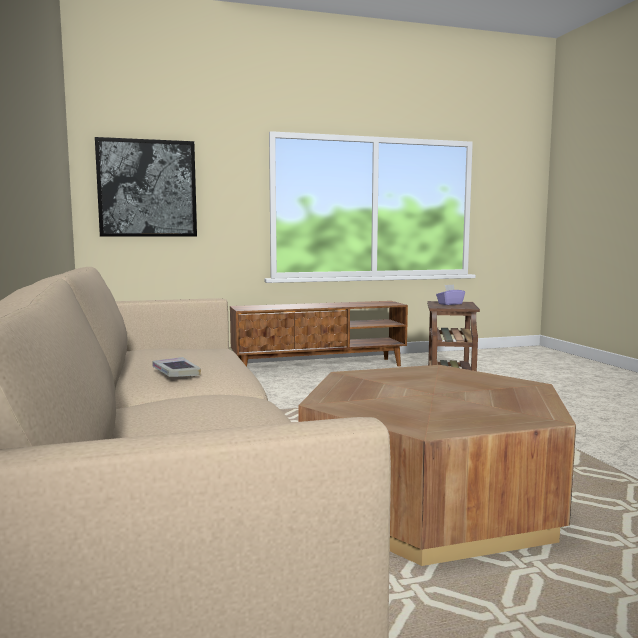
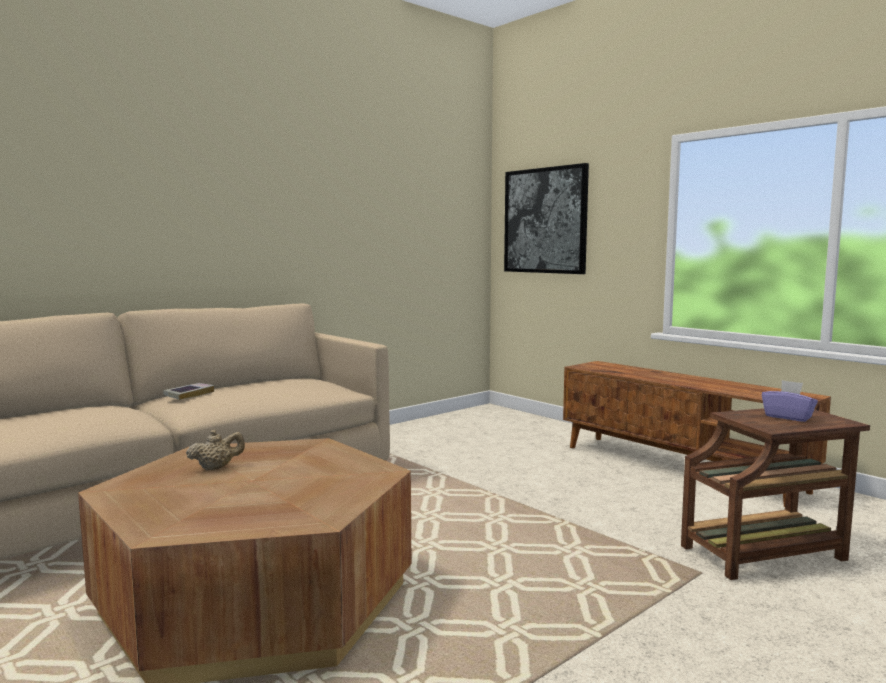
camera: 65 degrees right, 0 degrees up
(388, 400) = (216, 468): none -> beige teapot

